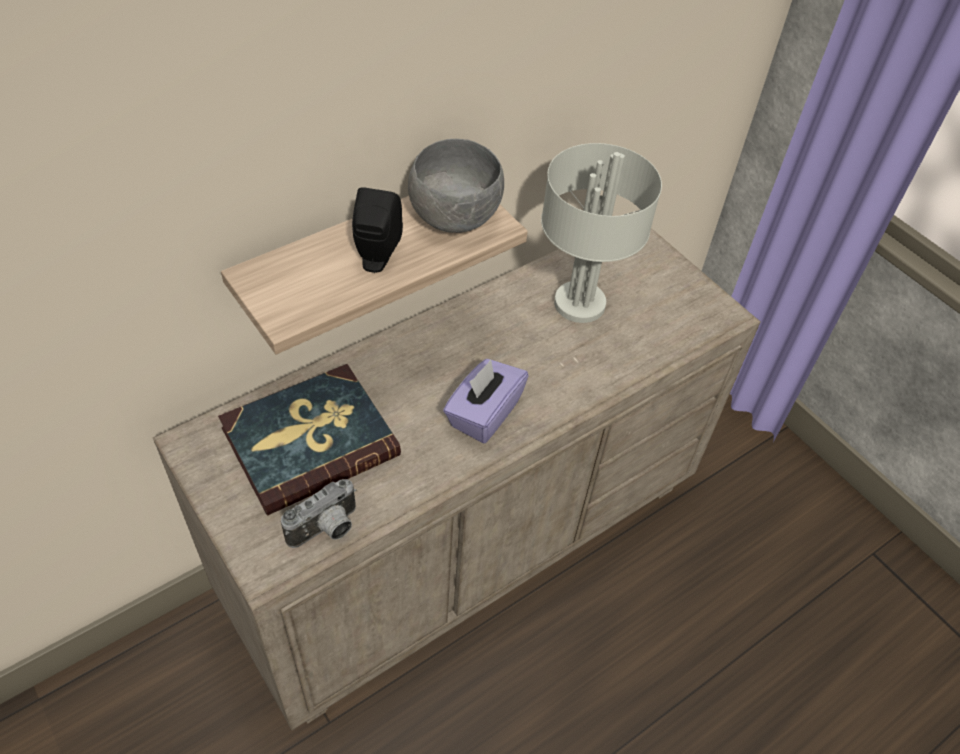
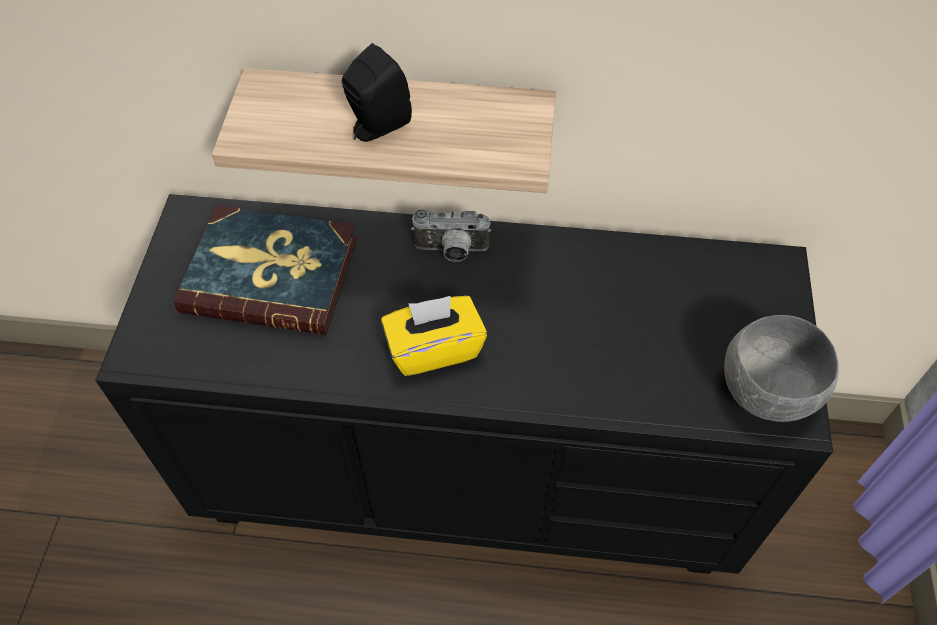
camera: 45 degrees right, 5 degrees up
(326, 530) = (207, 357): camera -> camera (451, 251)
(457, 218) = (491, 130): grey bowl -> grey bowl (768, 394)
(465, 540) = (468, 471): beige dresser -> black dresser
(483, 414) = (434, 348): purple tissue box -> yellow tissue box
(578, 303) = (638, 302): grey table lamp -> none

